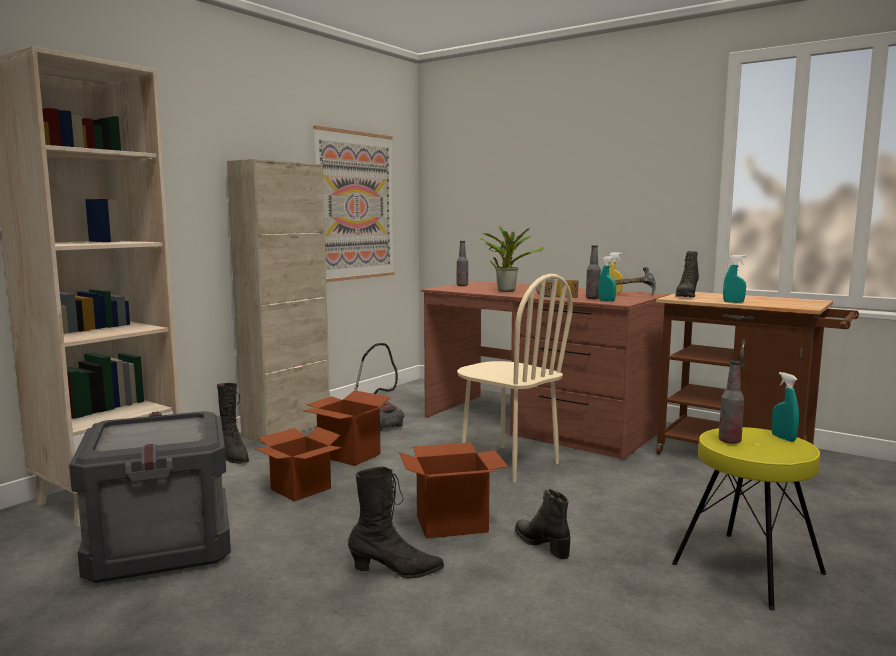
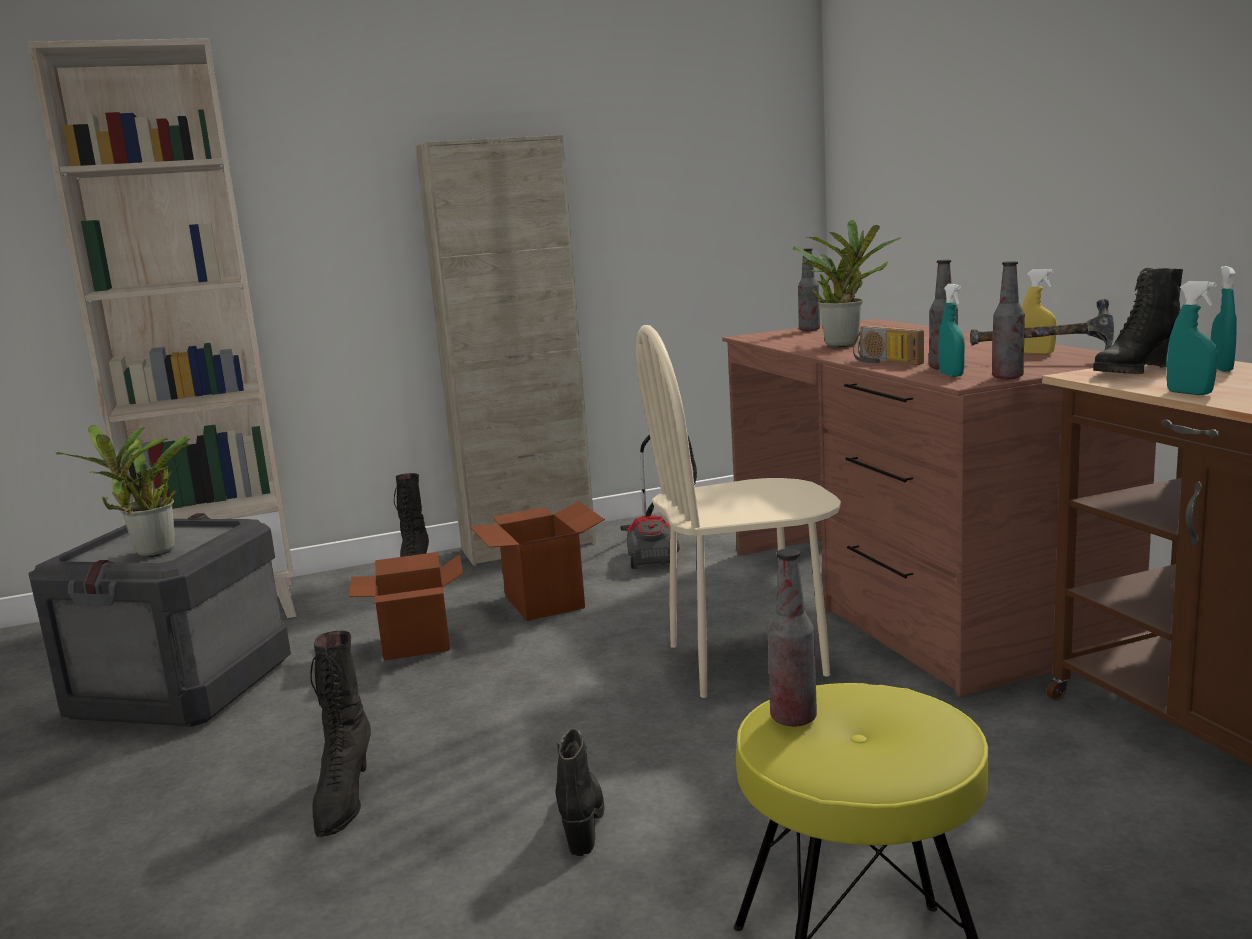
camera: 35 degrees right, 5 degrees up
(167, 439) = (151, 554): none -> potted plant
(355, 206) = (675, 193): picture -> none
(396, 571) = (343, 800): black boot -> black boot turned 60 degrees clockwise
(452, 524) = (513, 746): cardboard box -> none
(508, 463) = (747, 660): beige chair -> beige chair turned 90 degrees clockwise
(634, 301) = (1007, 377): none -> bottle
(783, 438) = (923, 738): turquoise spray bottle -> turquoise spray bottle (1221, 369)

